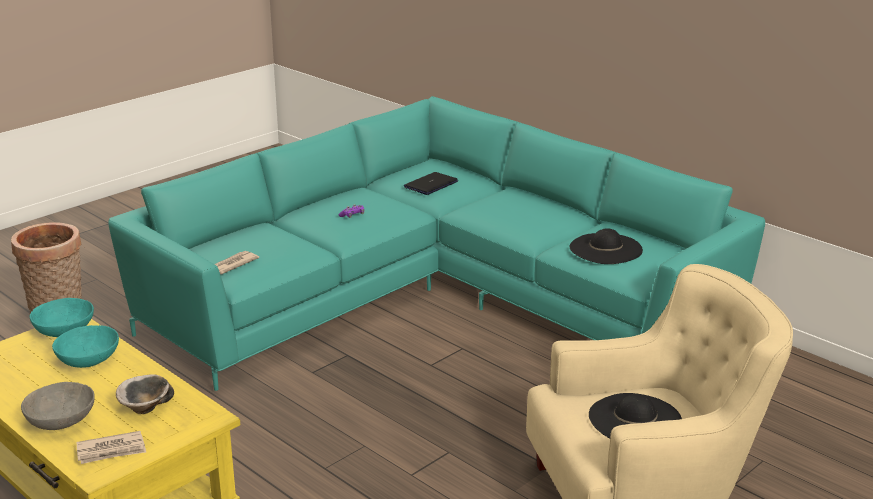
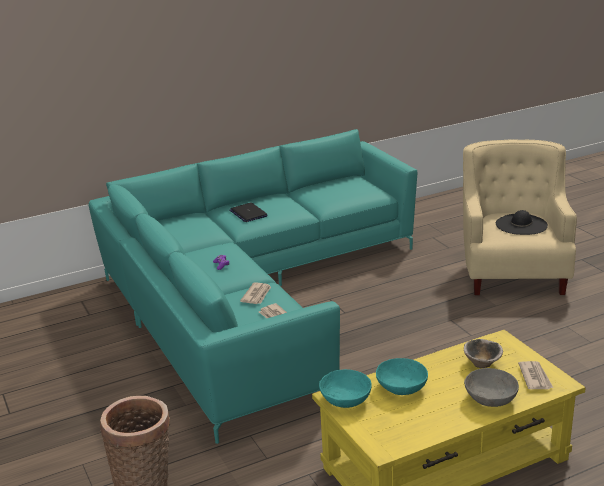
camera: 70 degrees left, 0 degrees up
(284, 246) = (257, 295): none -> newspaper
(431, 184) = (188, 232): laptop -> laptop (248, 213)
(605, 249) = (337, 195): black hat -> none

